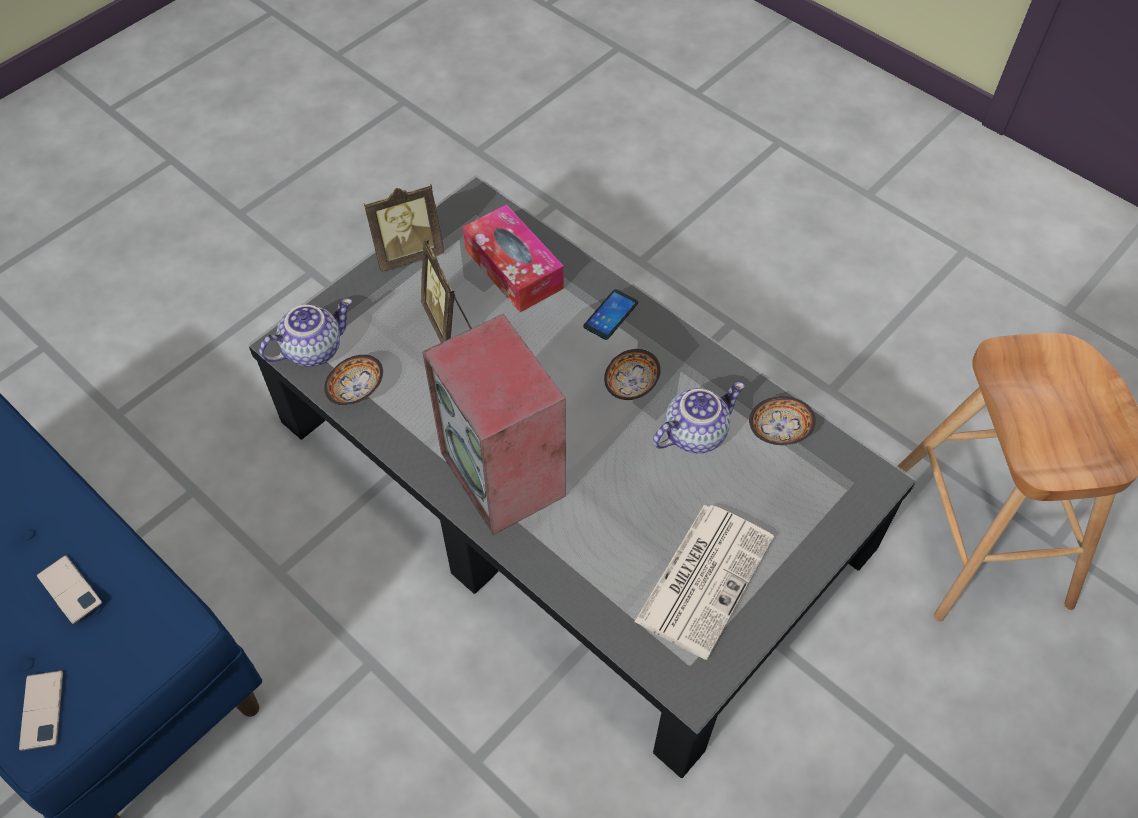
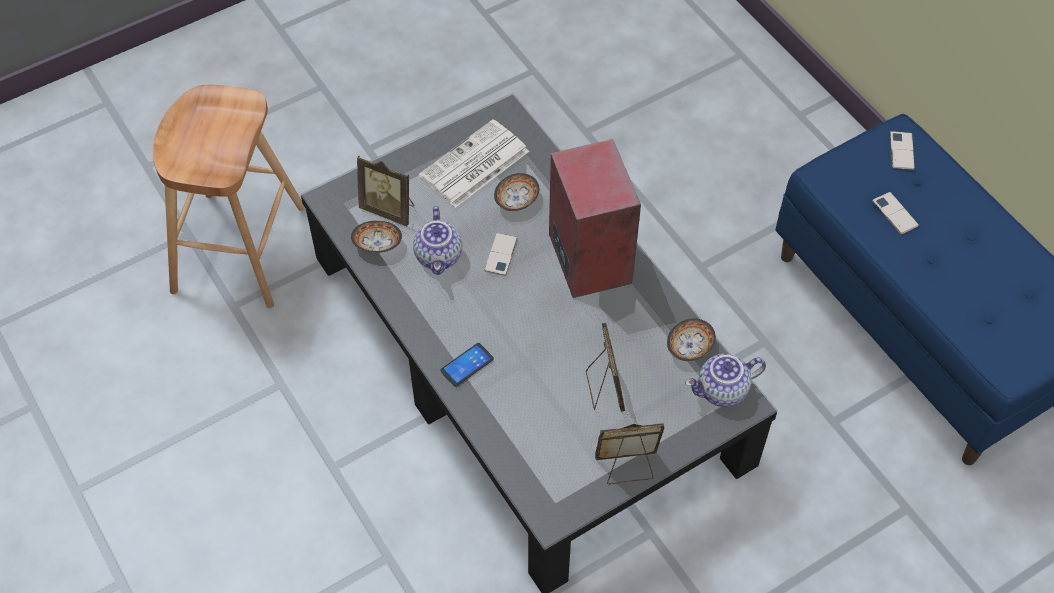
camera: 165 degrees left, 0 degrees up
(513, 269) = (536, 429): tissue box -> none
(619, 453) = (501, 254): none -> phone
(631, 384) = (472, 303): bowl -> bowl (516, 200)
(694, 432) = (440, 256): teapot -> teapot turned 75 degrees counterclockwise
(788, 482) = (389, 209): none -> picture frame

